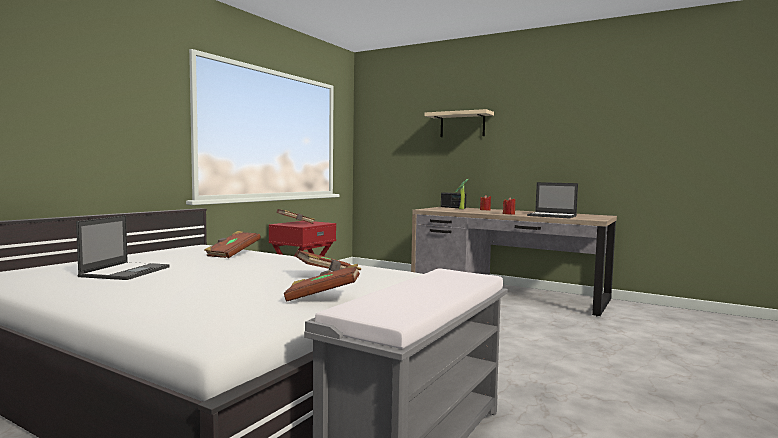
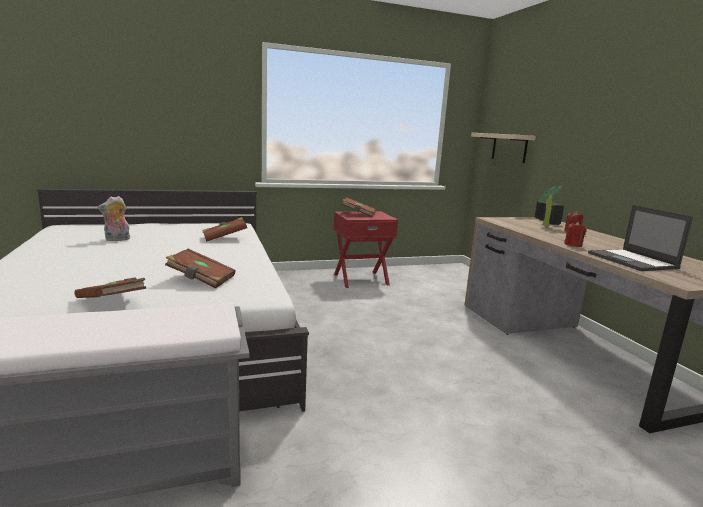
camera: 40 degrees right, 10 degrees up
(126, 271) = (117, 239): laptop -> plush toy
(462, 125) = (584, 110): beige shelf -> beige shelf (509, 147)

